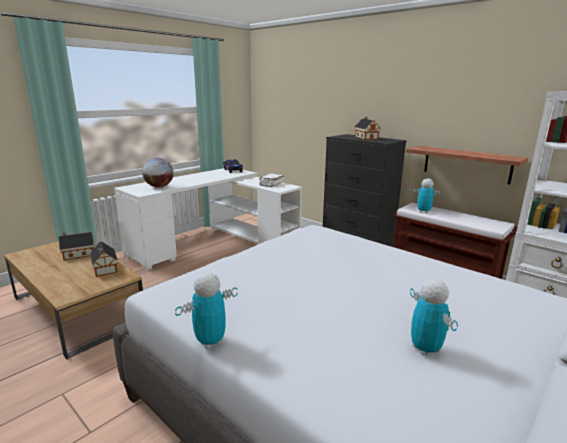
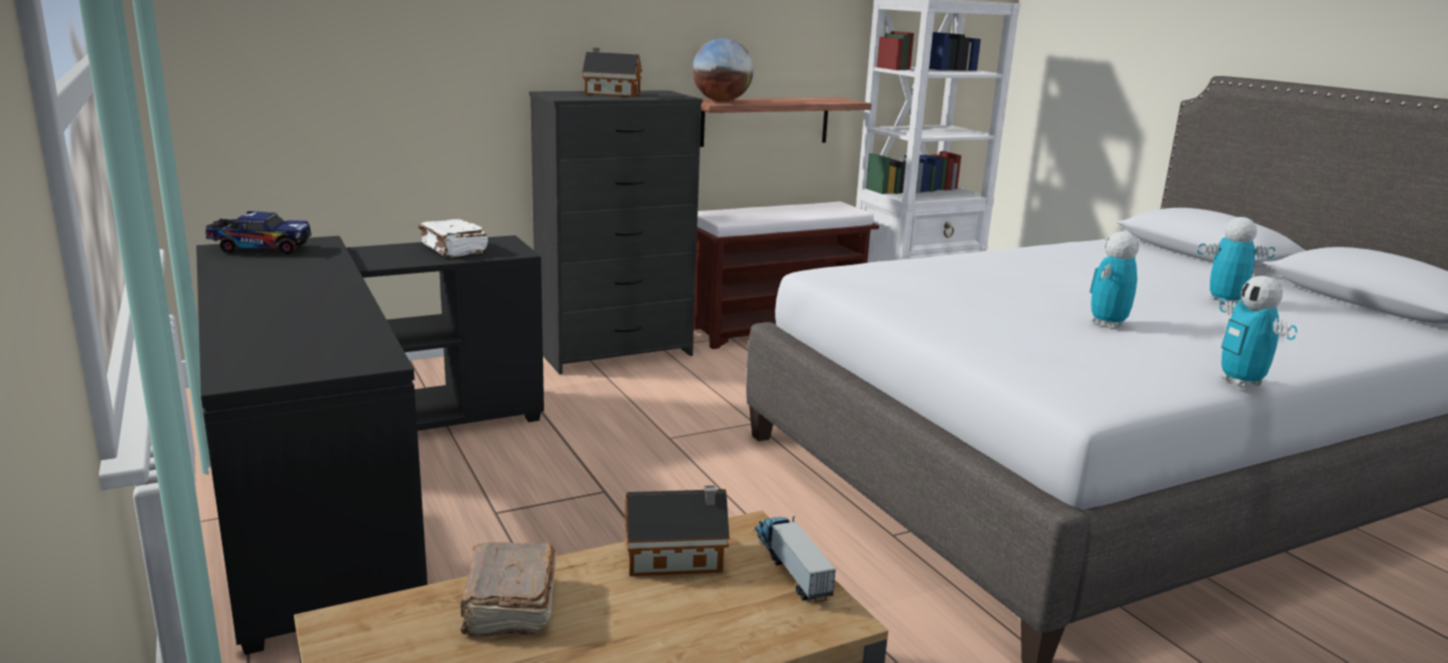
camera: 70 degrees left, 0 degrees up
(77, 254) = (509, 606): toy house -> brown book
(99, 286) = (790, 566): none -> toy truck
(159, 187) = (318, 336): globe -> globe (721, 101)
(215, 243) = (352, 480): white desk -> black desk
(423, 212) = (749, 218): toy robot -> toy robot (1107, 324)

